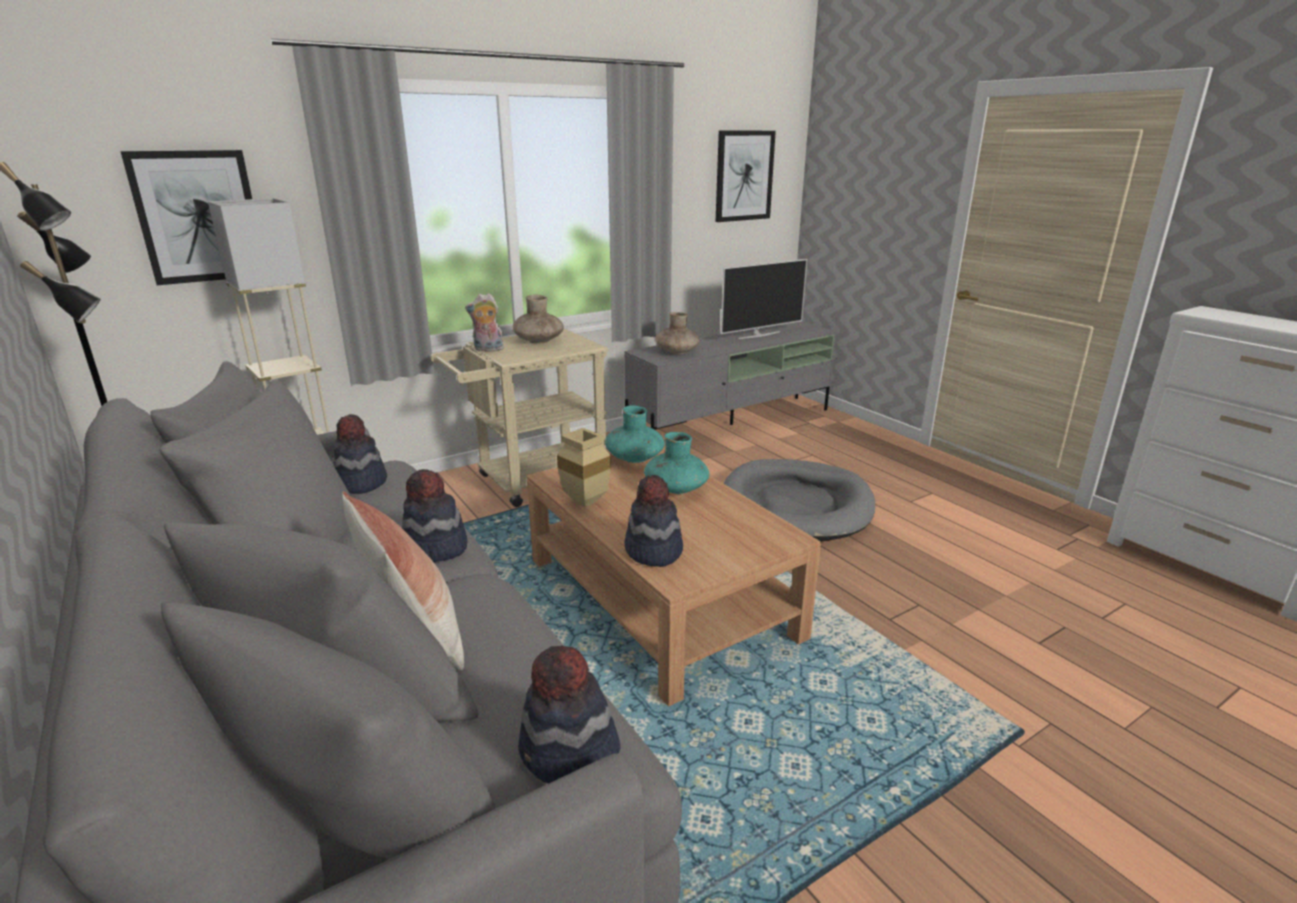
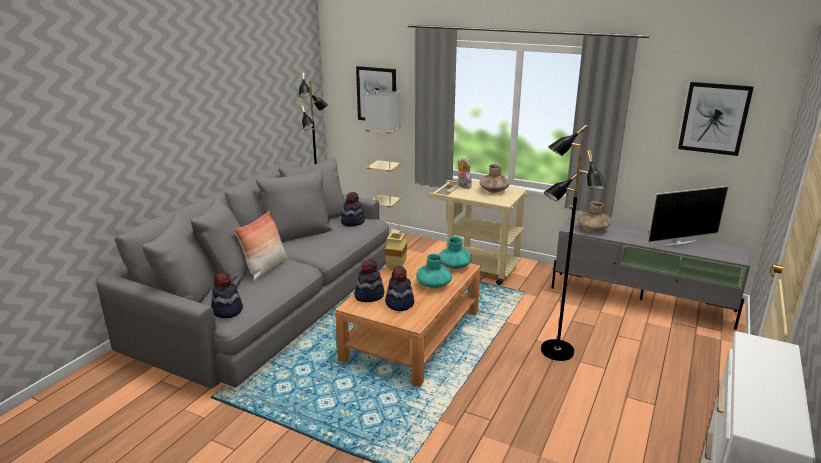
camera: 60 degrees right, 0 degrees up
(435, 548) = (319, 252): hat -> hat (399, 303)
(759, 335) = (679, 242): television -> television turned 45 degrees counterclockwise
(795, 505) = (556, 351): grey dog bed -> black floor lamp

